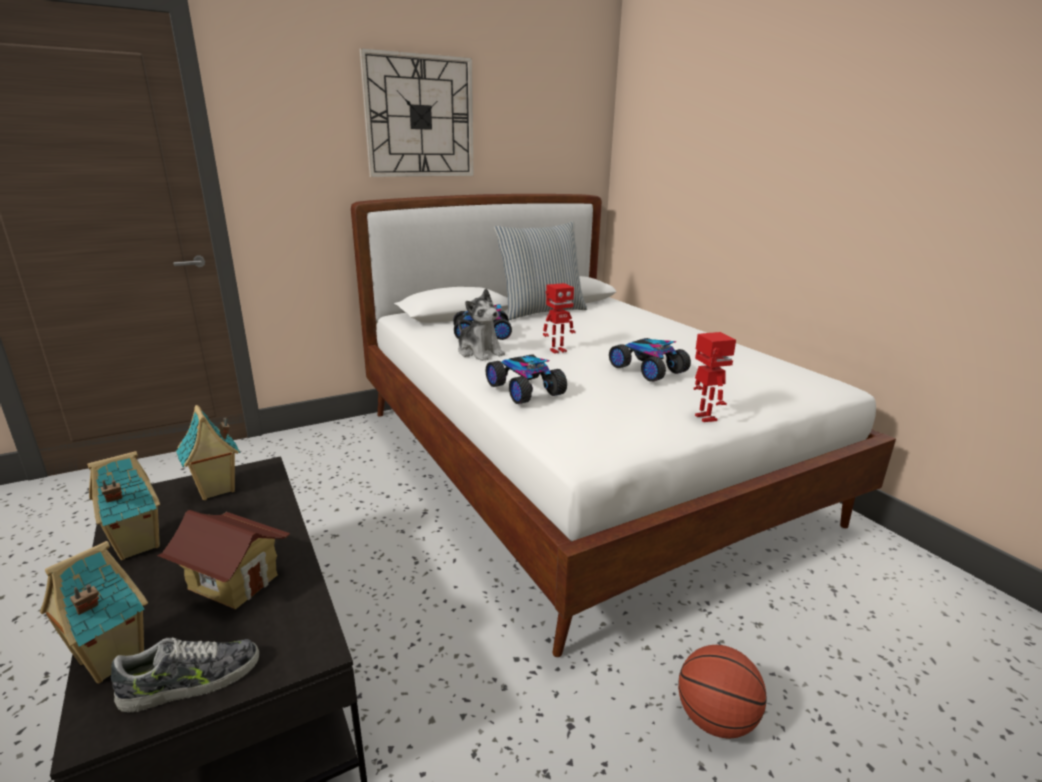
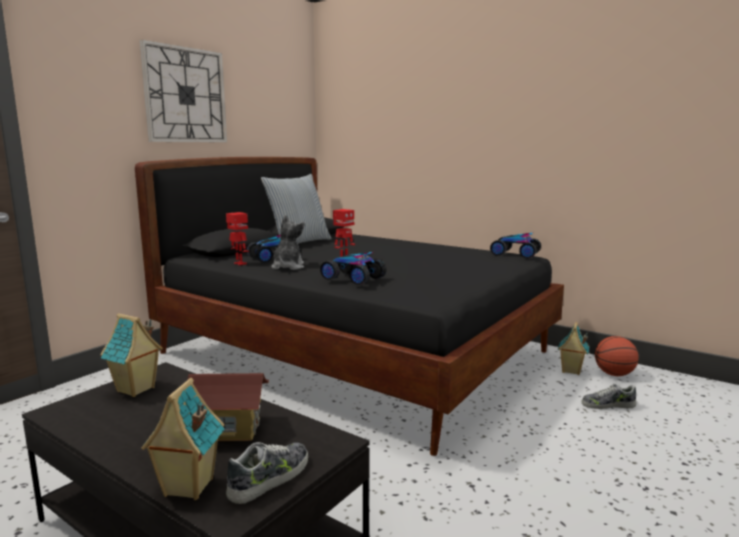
camera: 25 degrees left, 10 degrees down
(135, 546) = (110, 432): toy house -> toy house (571, 371)
(479, 352) = (288, 267): plush toy -> plush toy turned 105 degrees counterclockwise
(576, 464) = (355, 353): white bed -> black bed
(648, 369) = (417, 261): toy car -> toy car (515, 254)
(704, 418) = (477, 277): toy robot -> toy robot (239, 264)
(715, 719) = (547, 457): basketball -> basketball (614, 374)
(887, 657) = (608, 405): none -> shoe

